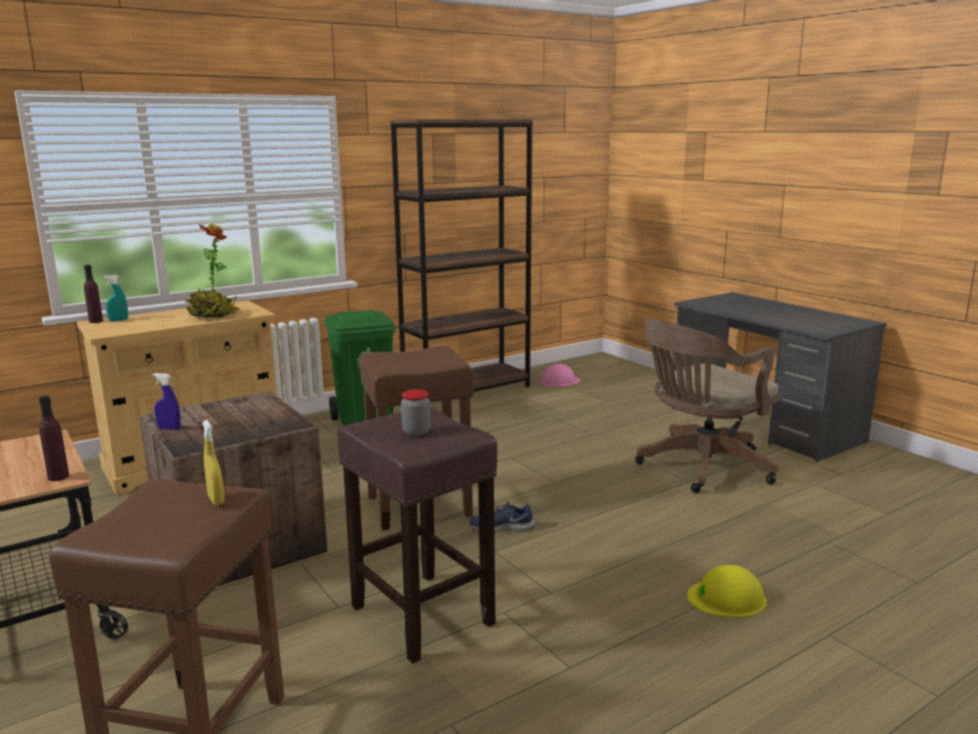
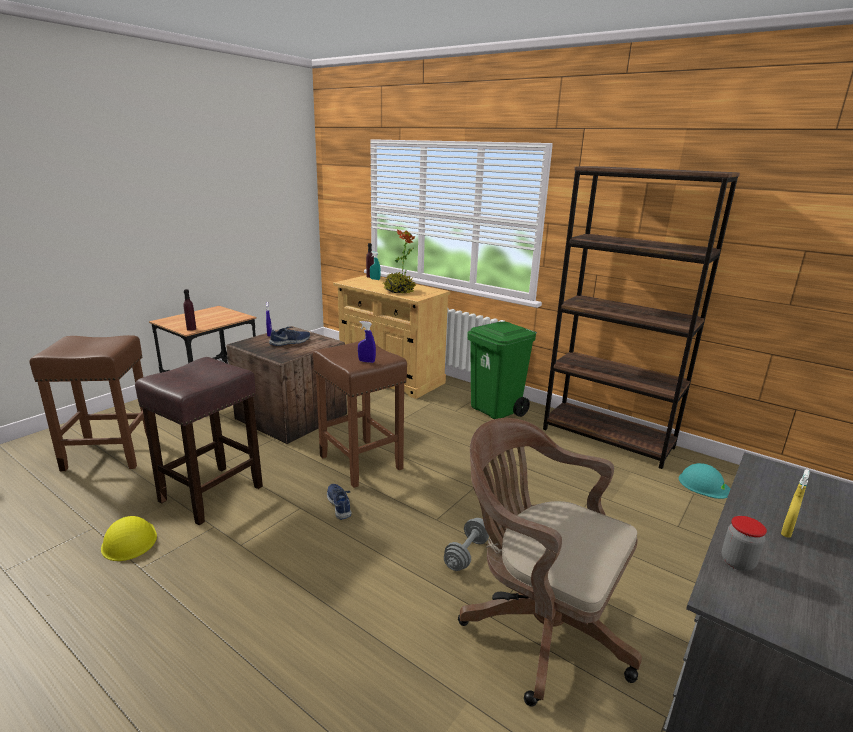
camera: 70 degrees right, 5 degrees up
(216, 500) = (98, 350): yellow spray bottle -> yellow spray bottle (786, 531)
(229, 417) = (290, 342): none -> blue shoe
(416, 432) = (194, 375): jar -> jar (737, 562)
(444, 357) = (366, 361): none -> blue spray bottle
(559, 381) = (703, 484): pink hard hat -> turquoise hard hat
(611, 477) = (466, 554): none -> grey dumbbell
(727, 598) = (233, 661): yellow hard hat -> yellow hard hat (129, 540)

